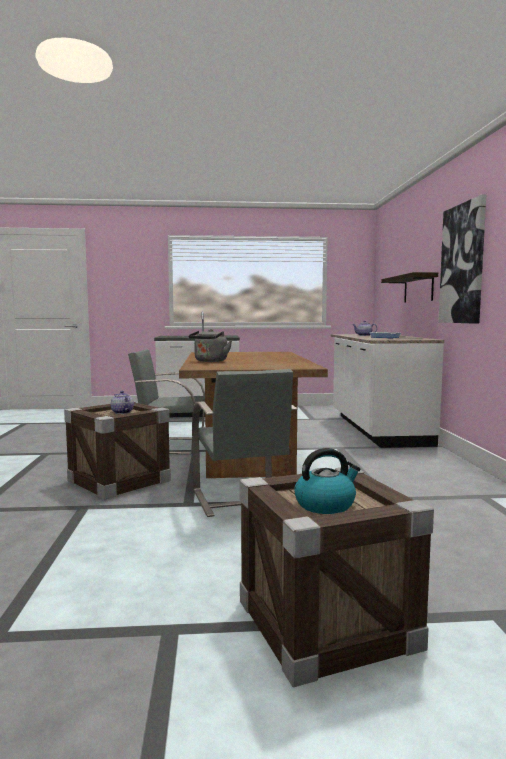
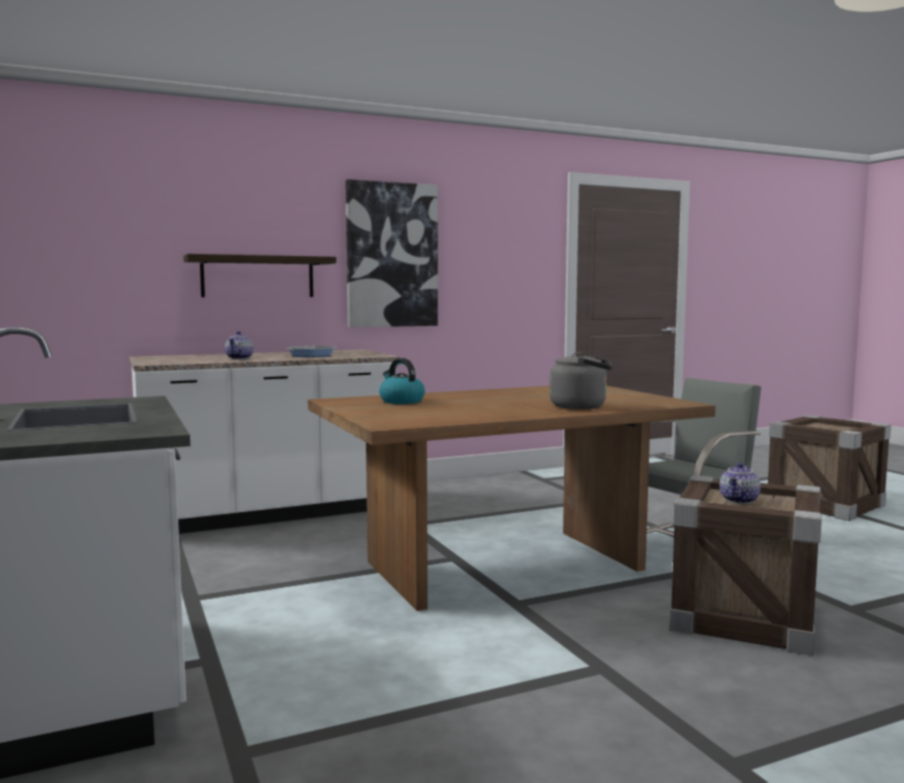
camera: 110 degrees left, 0 degrees up
(171, 445) = (502, 632): grey chair -> none
(325, 504) = (837, 428): kettle -> kettle (401, 401)

